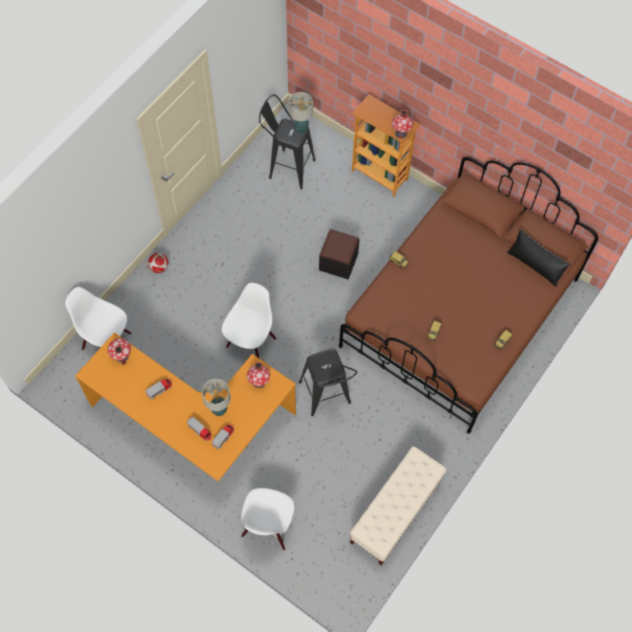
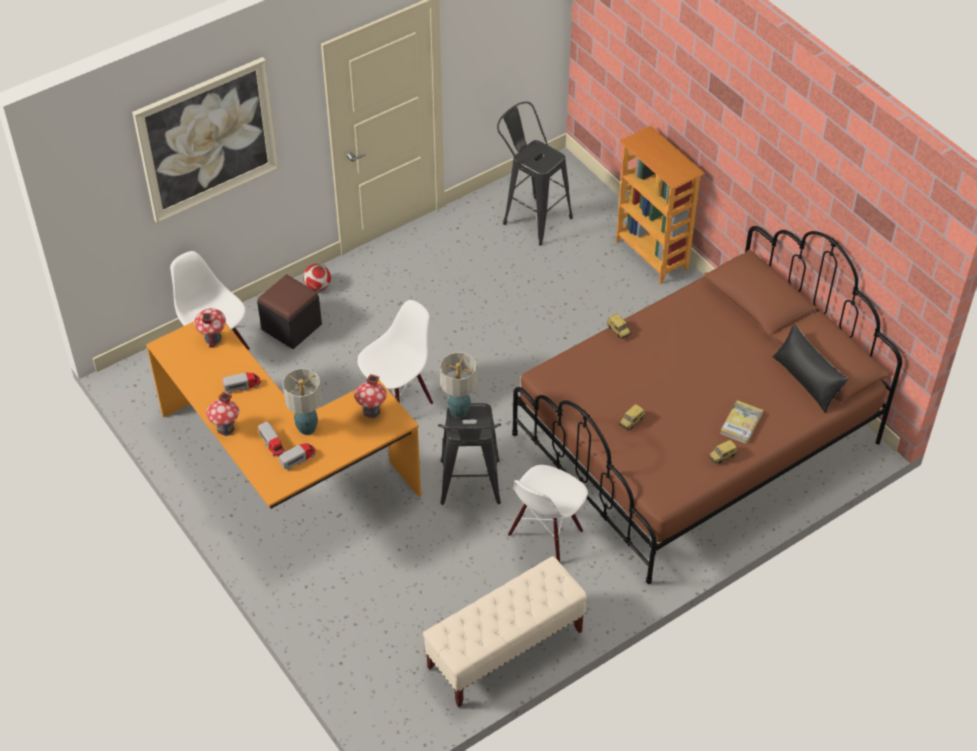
camera: 20 degrees right, 15 degrees down
(73, 216) = (207, 139): none -> picture
(268, 527) = (325, 616): white chair -> white chair (546, 534)
(301, 128) = (553, 155): table lamp -> table lamp (459, 411)
(338, 262) = (554, 338): black ottoman -> black ottoman (291, 327)
(401, 133) = (674, 177): toy house -> toy house (225, 429)
(505, 312) = (741, 423): none -> book

